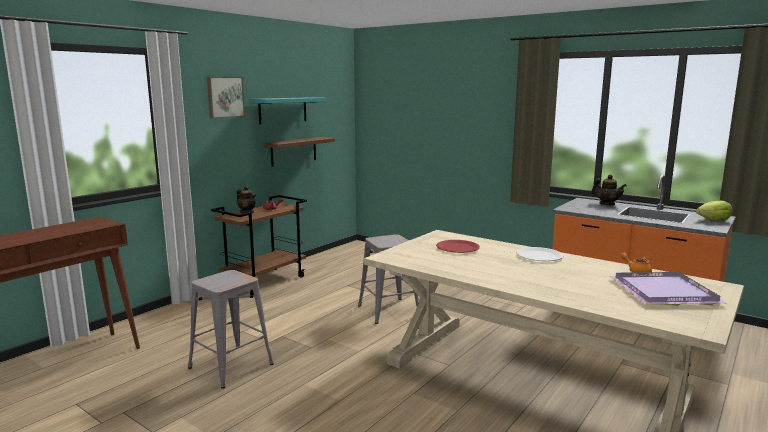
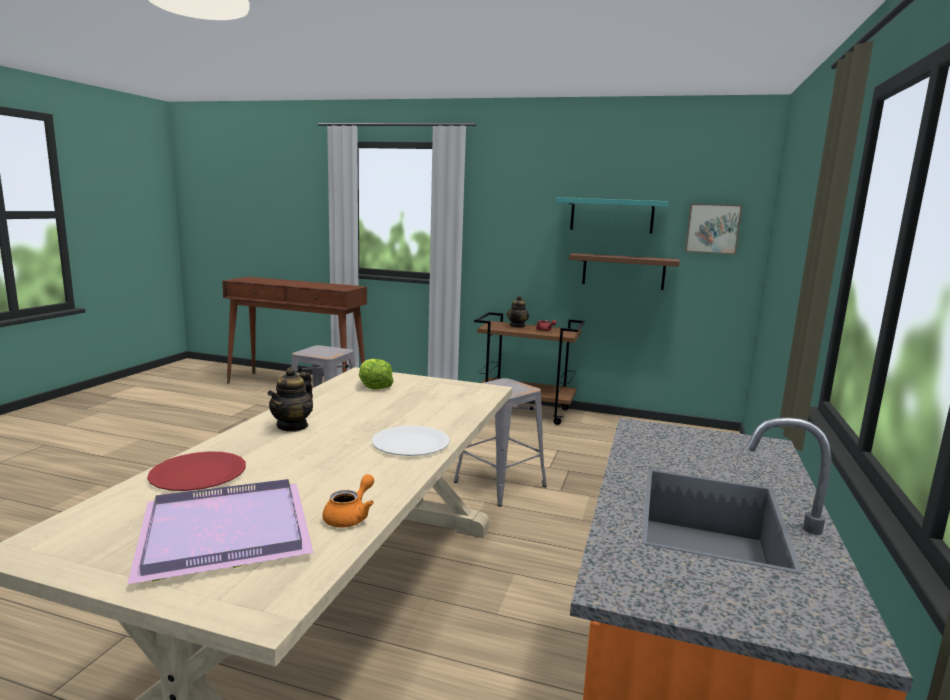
camera: 70 degrees right, 0 degrees up
(225, 97) = (525, 194): picture -> picture (712, 228)
(458, 248) = (422, 399): red plate -> red plate (198, 474)
(607, 204) = (755, 465): teapot -> teapot (292, 426)
(713, 220) = (755, 607): lettuce -> lettuce (374, 386)

